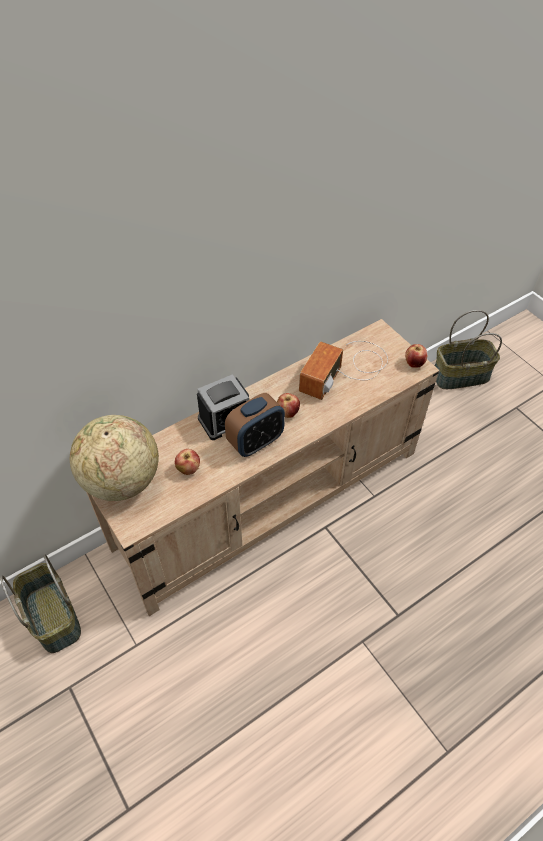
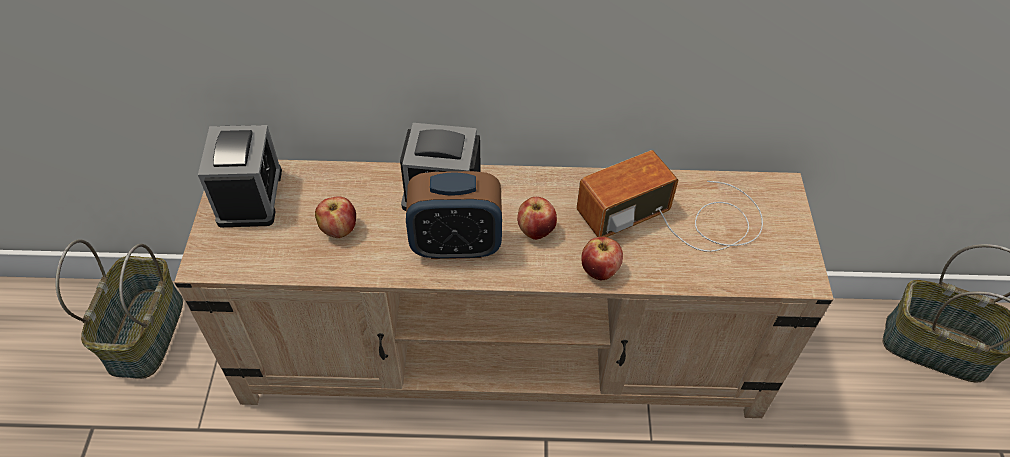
camera: 35 degrees right, 0 degrees up
(121, 480) = (250, 196): globe -> alarm clock
(414, 363) = (797, 266): apple -> apple (599, 271)

